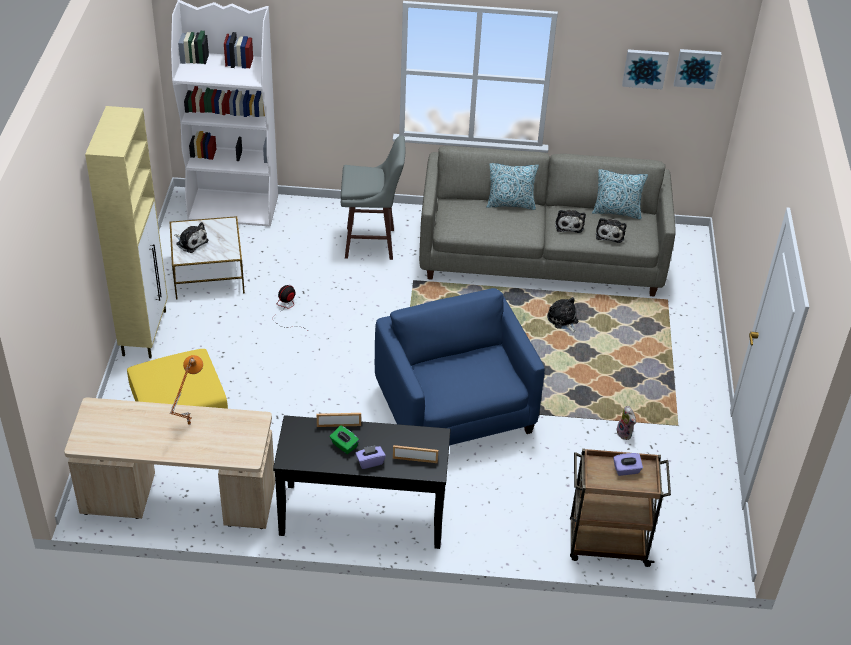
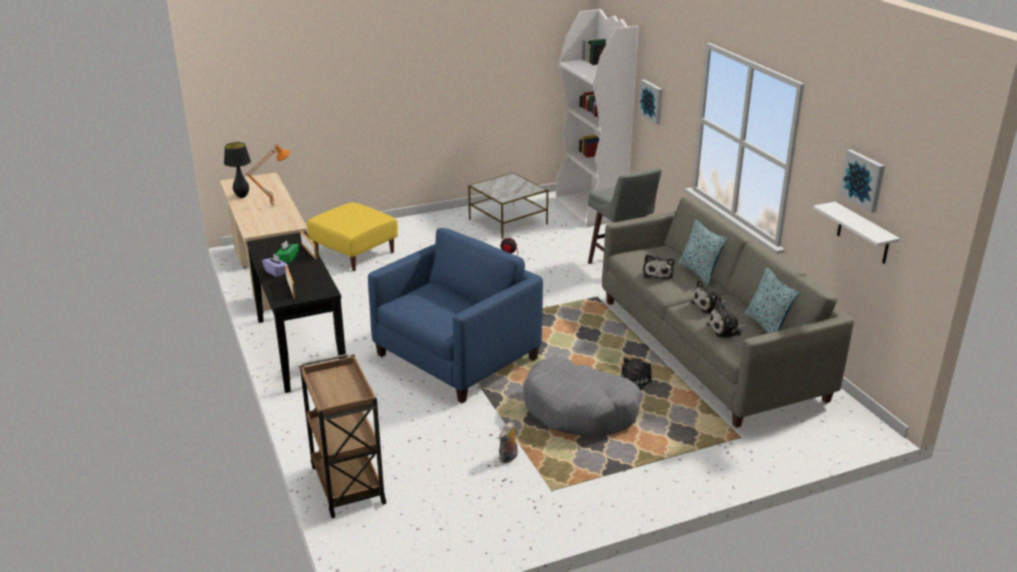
camera: 65 degrees right, 15 degrees down
(136, 444) = (242, 196): none -> black table lamp
(145, 332) = (424, 219): beige cabinet -> none
(191, 242) = (500, 184): plush toy -> plush toy (658, 273)
(584, 367) = (580, 410): none -> grey dog bed
(626, 470) = (347, 389): purple tissue box -> none
(649, 105) = (863, 234): none -> white shelf
(697, 67) = (908, 197): picture -> picture (652, 101)

